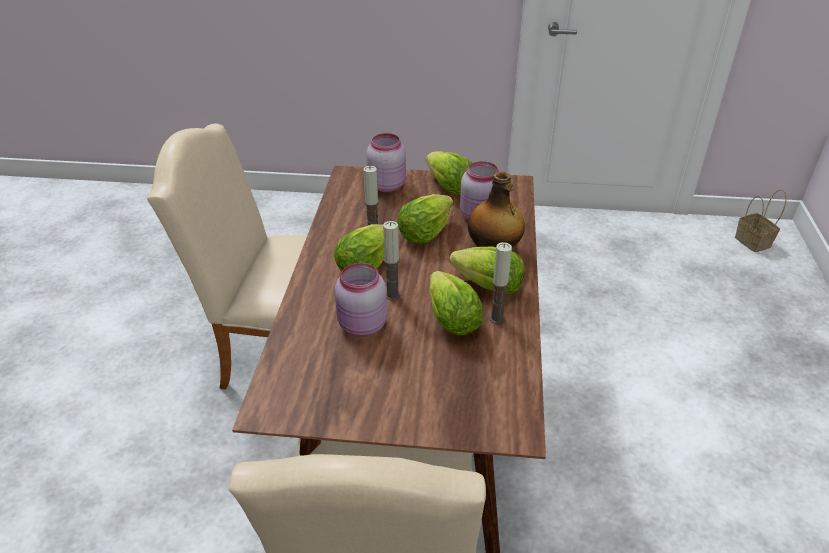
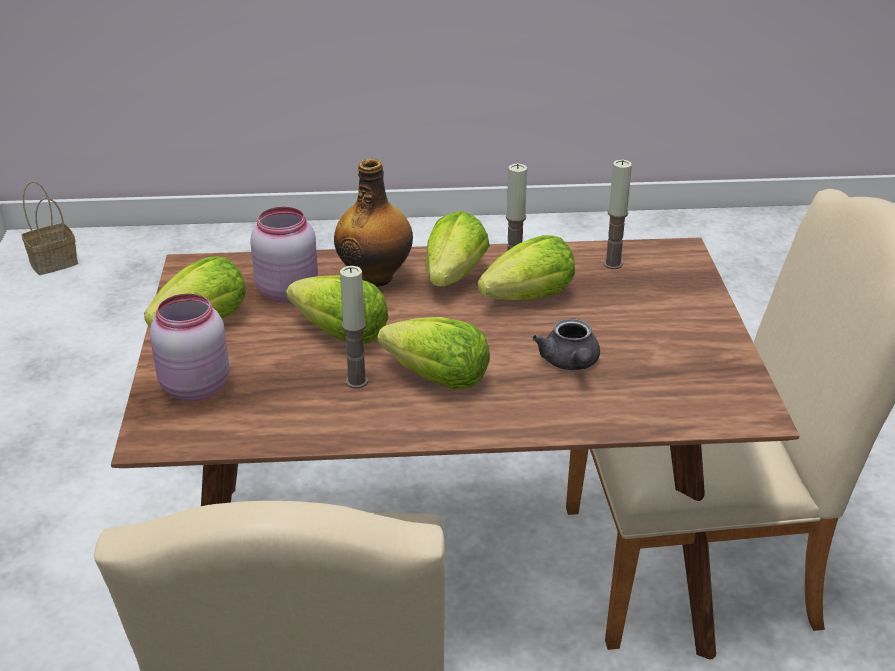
camera: 100 degrees left, 5 degrees down
(361, 326) = (570, 363): pink jar -> grey teapot
(392, 295) = (497, 346): candle -> candle (613, 264)

